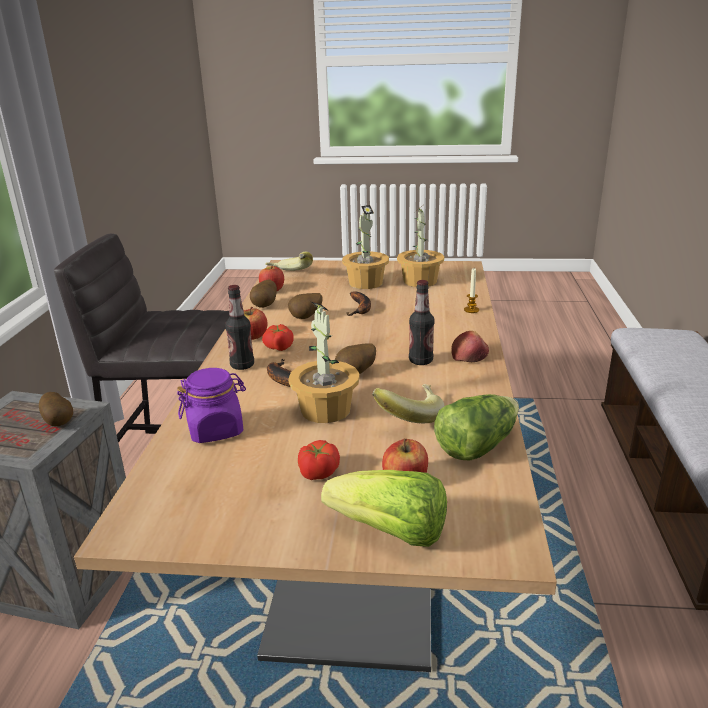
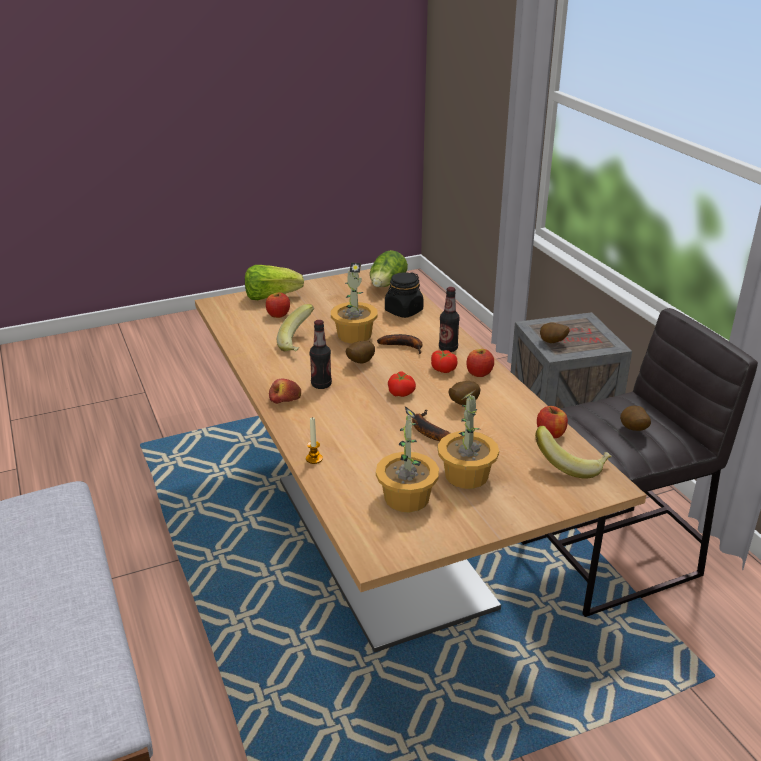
camera: 150 degrees right, 5 degrees up
(216, 430) = (403, 311): purple jar -> black jar
(265, 306) = (521, 409): potato -> potato (632, 430)
(318, 472) = (325, 307): tomato -> tomato (401, 392)
(476, 445) = (249, 338): lettuce -> lettuce (387, 285)

